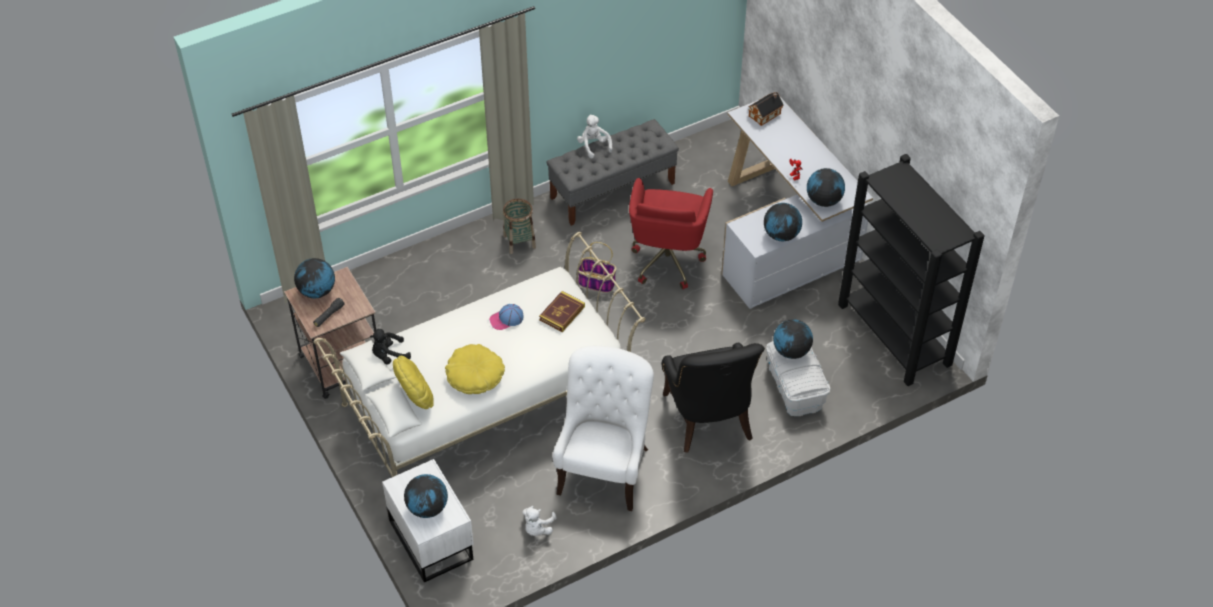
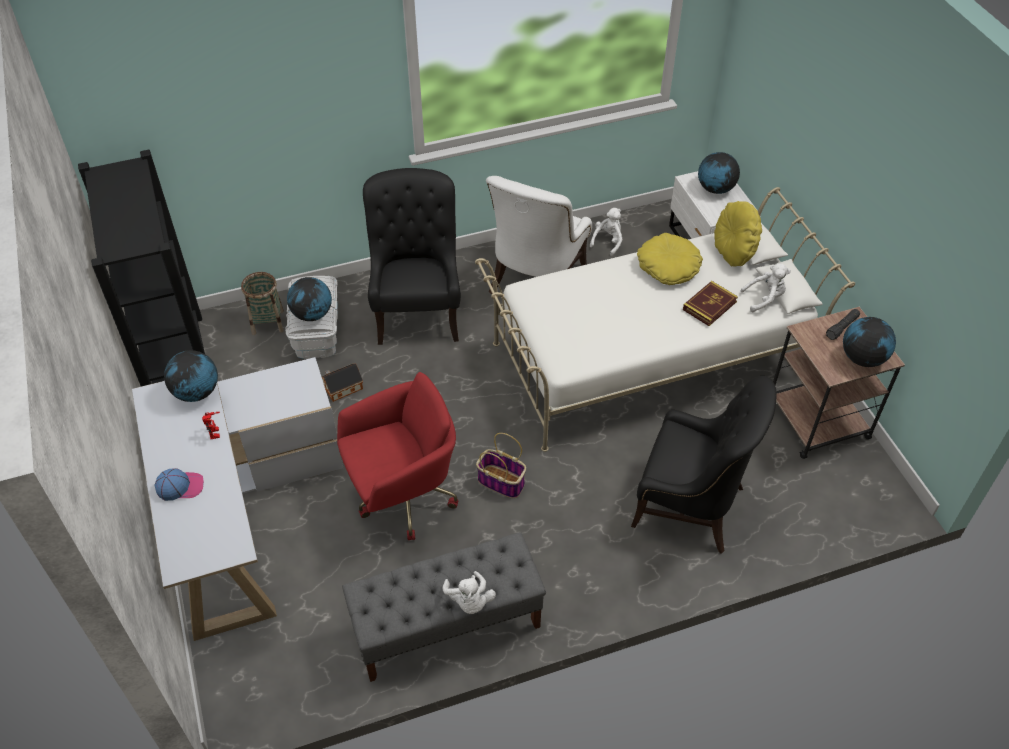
camera: 170 degrees left, 0 degrees up
(389, 356) = (764, 298): black plush toy -> white plush toy
(449, 285) = (690, 505): none -> black chair
(506, 319) = (629, 319): cap -> cap (180, 486)
(519, 241) = (593, 558): basket -> basket (267, 322)
(562, 313) = (564, 318): book -> book (709, 306)
(667, 260) = (403, 500): red office chair -> red office chair turned 45 degrees clockwise
(766, 114) = (201, 545): toy house -> toy house (341, 388)
(781, 235) = (269, 380): globe -> none

